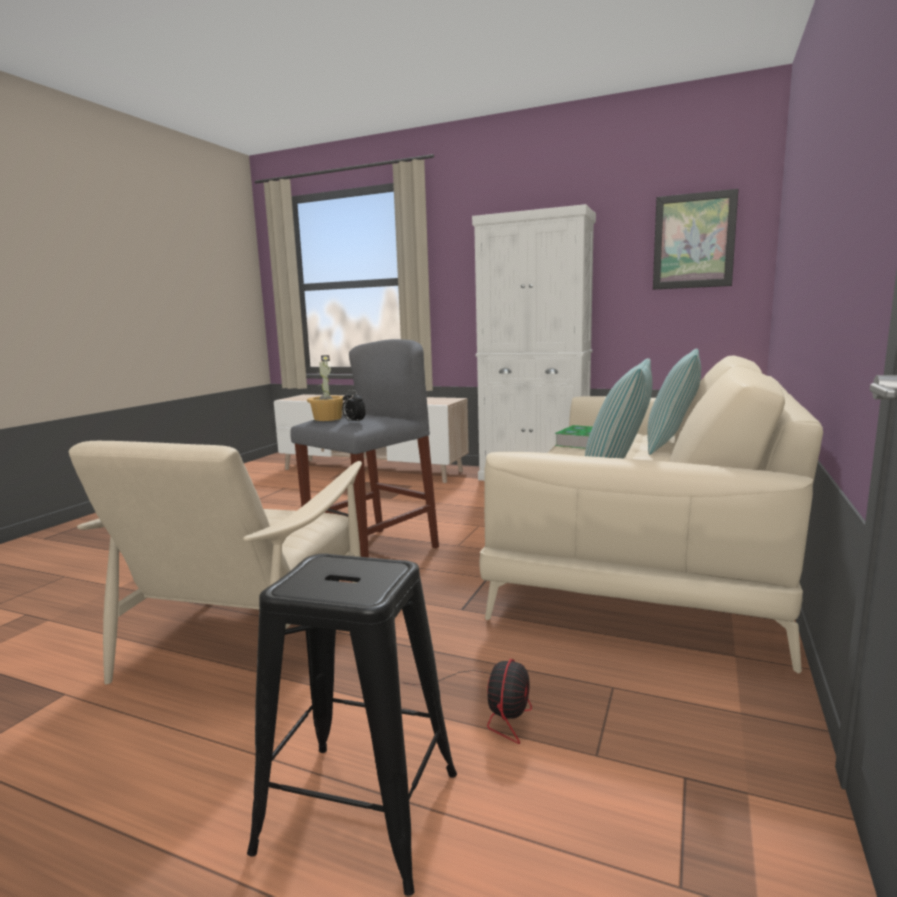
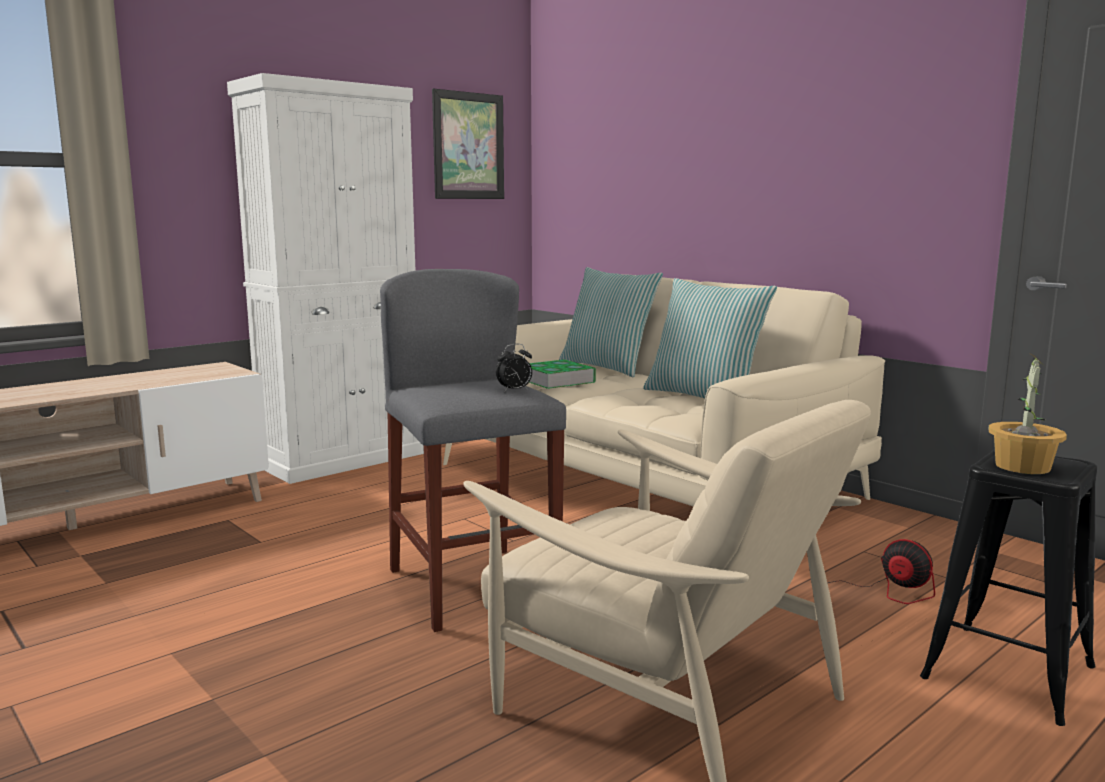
camera: 65 degrees left, 0 degrees up
(327, 418) = (454, 396): potted plant -> potted plant (1021, 466)

